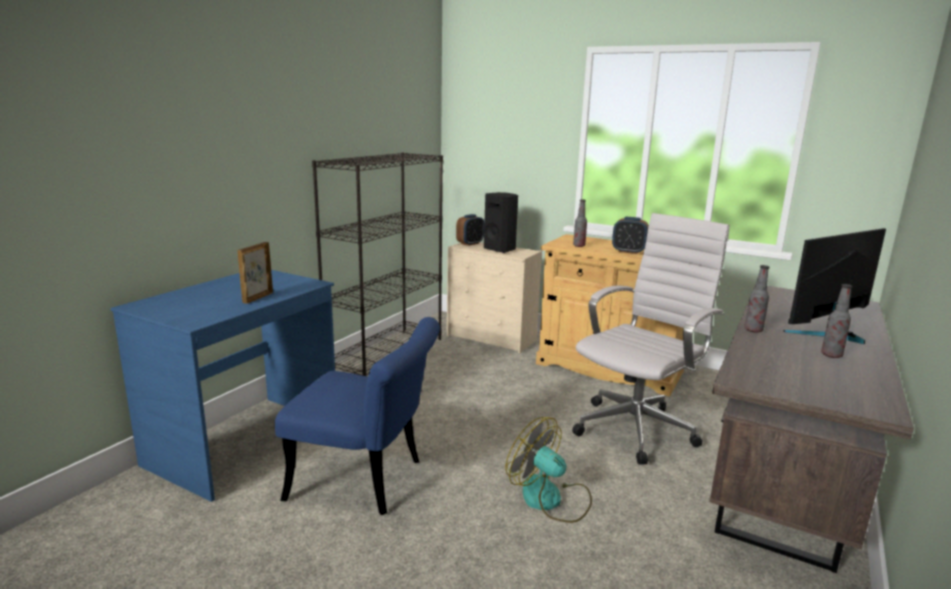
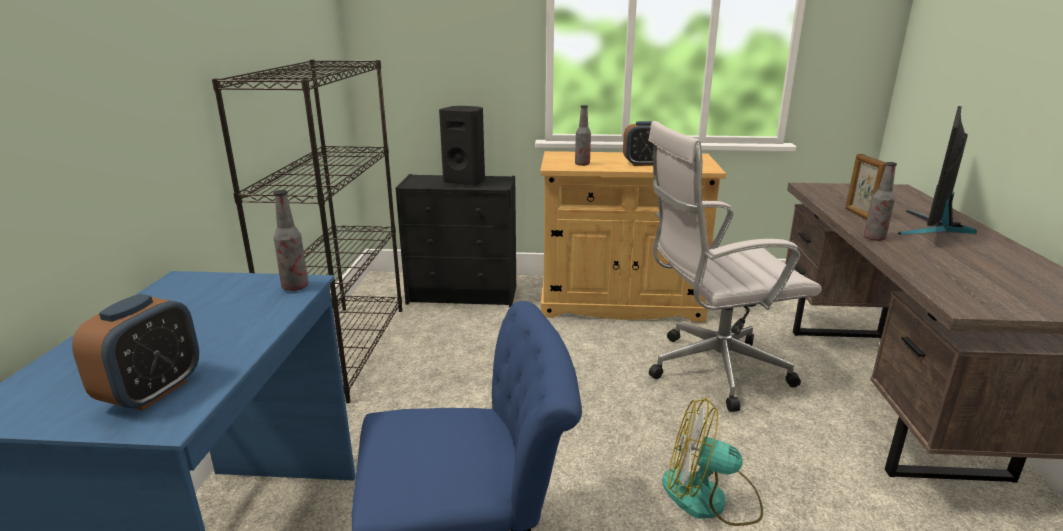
camera: 25 degrees left, 5 degrees up
(257, 298) = (236, 332): picture frame -> picture frame (859, 215)
(470, 243) = (419, 179): alarm clock -> alarm clock (152, 392)
(492, 338) = (464, 295): beige dresser -> black dresser
(637, 428) = (711, 370): white office chair -> white office chair turned 120 degrees counterclockwise
(831, 355) = (977, 253): bottle -> bottle (295, 287)

